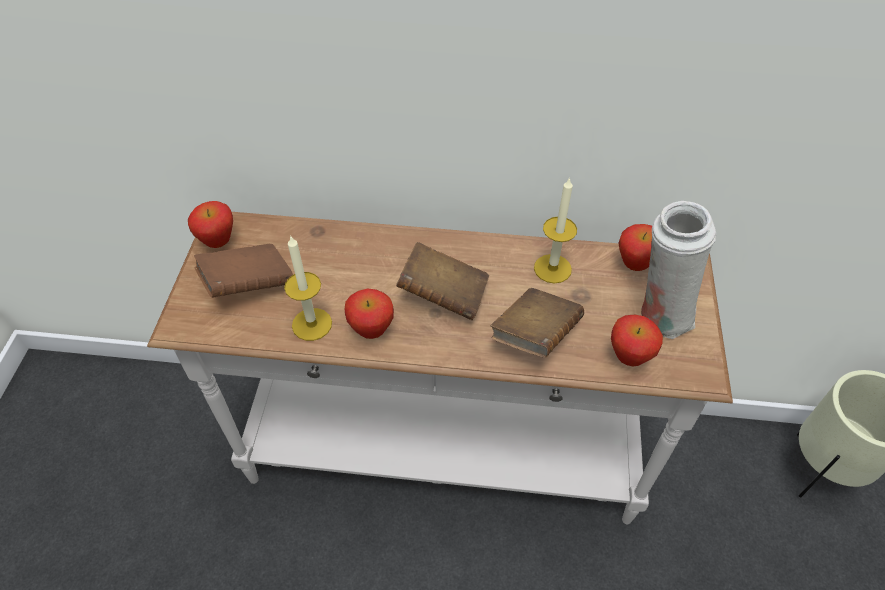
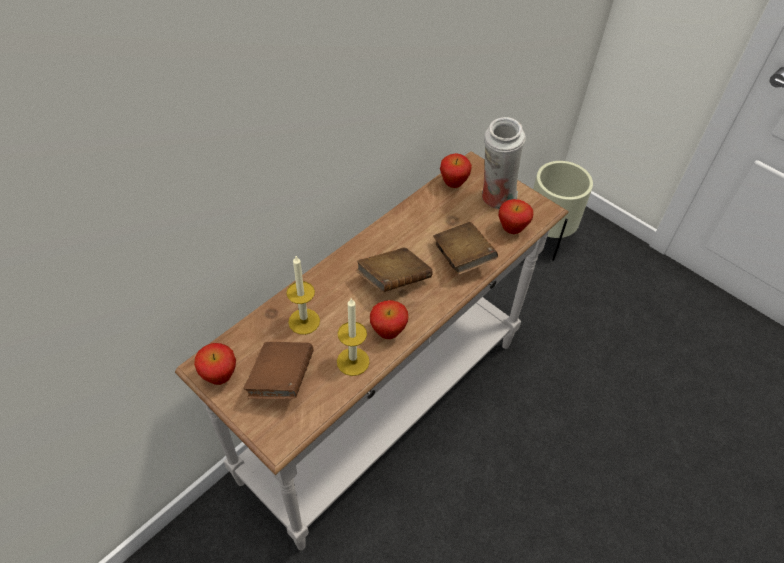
camera: 55 degrees left, 0 degrees up
(552, 268) = (422, 219): candle -> candle (304, 321)

